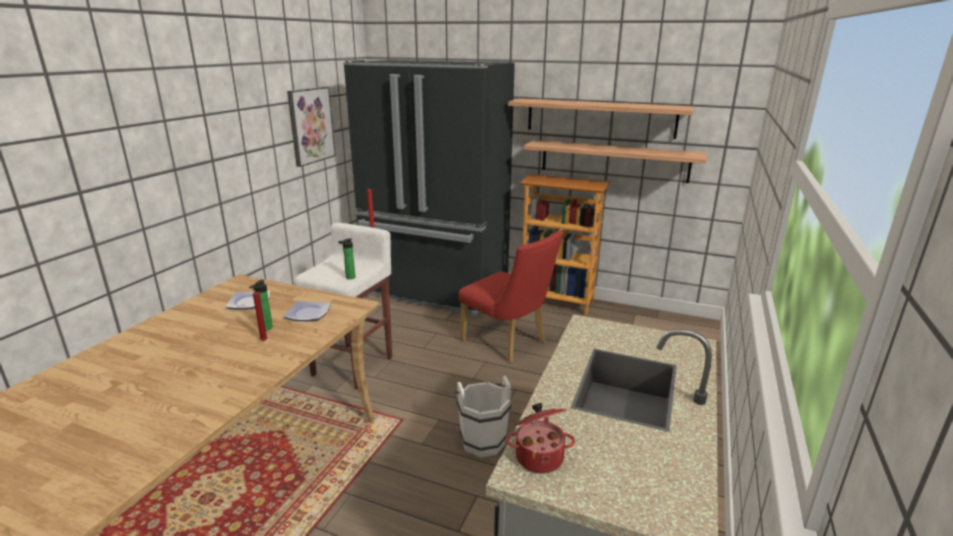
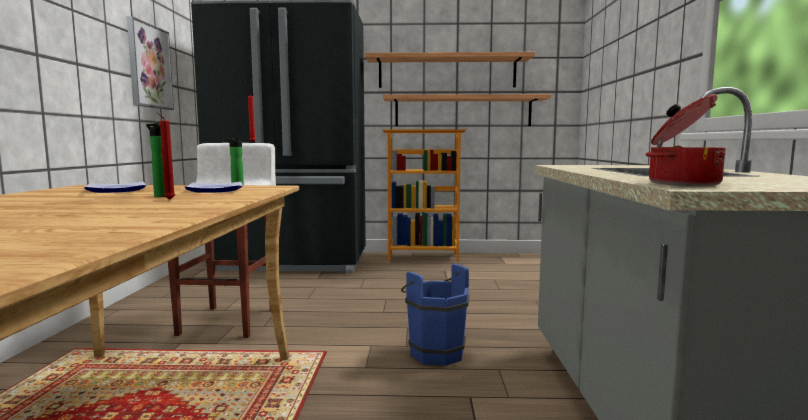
camera: 20 degrees left, 15 degrees down
(482, 439) = (434, 352): white bucket -> blue bucket
(508, 343) = (399, 285): red chair -> none

